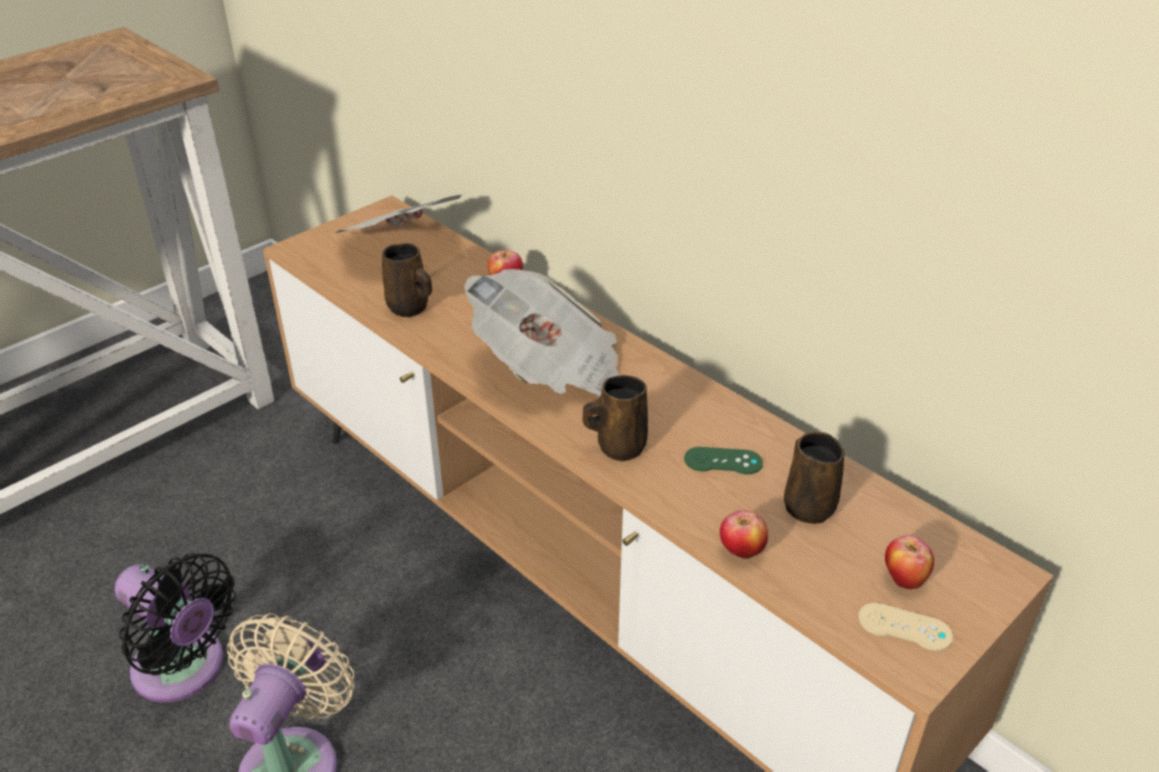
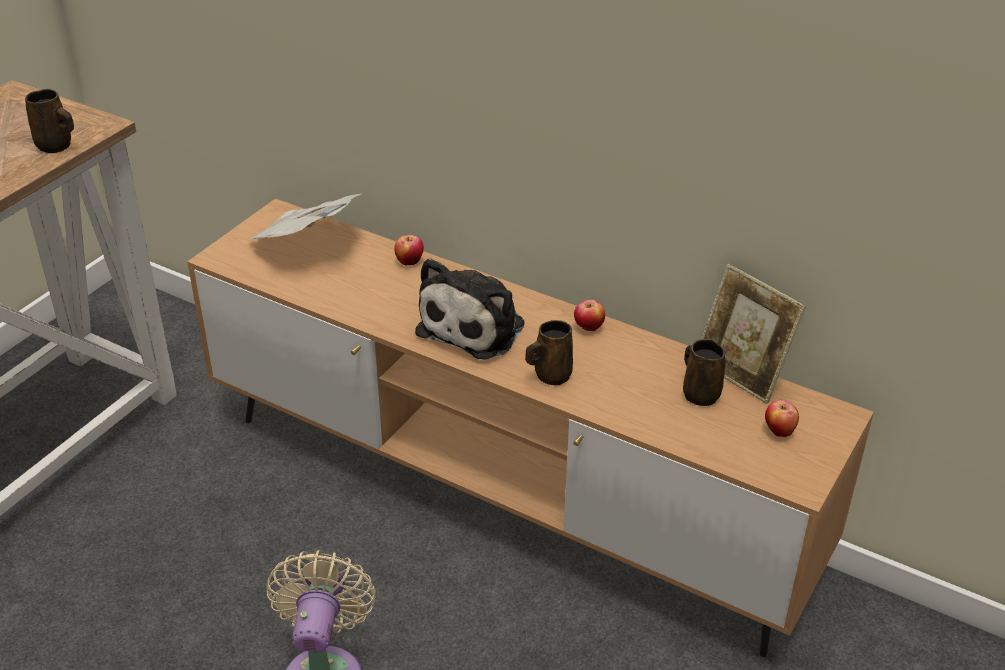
camera: 15 degrees left, 0 degrees up
(185, 670) = (201, 625): black fan -> none
(410, 308) = (340, 294): brown mug -> brown mug (56, 146)
(550, 370) = (475, 326): newspaper -> plush toy
(723, 461) = (630, 373): green game controller -> none
(741, 552) = (665, 433): apple -> apple (588, 328)
(873, 488) = (741, 374): none -> picture frame
(904, 627) = (788, 462): beige game controller -> none

